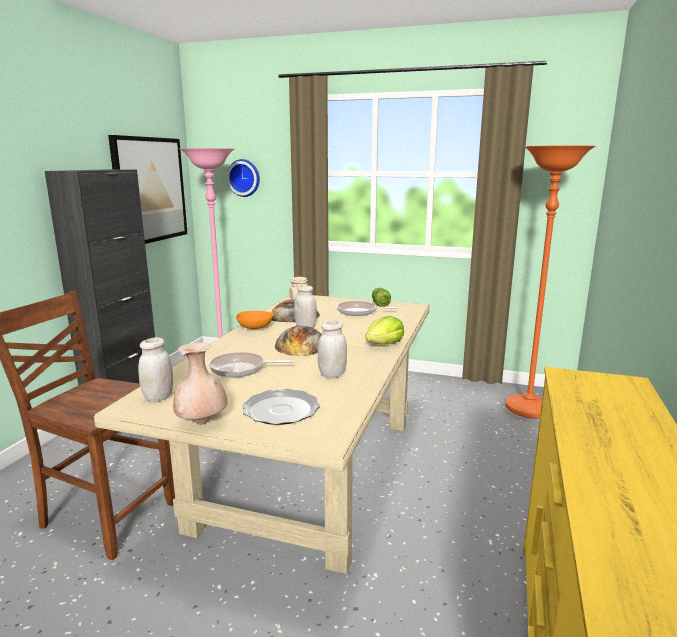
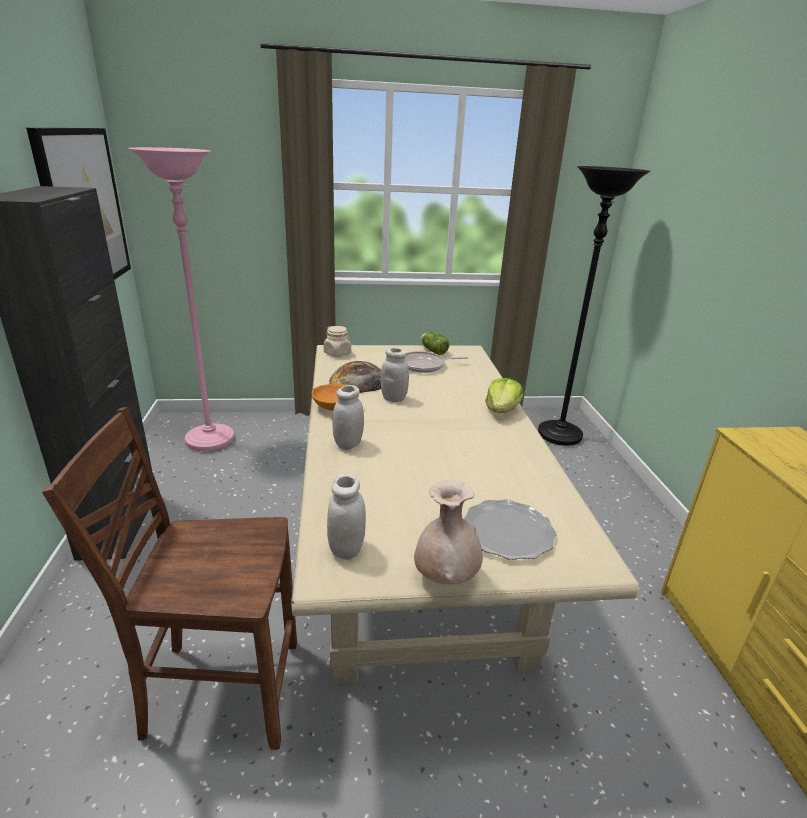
camera: 25 degrees left, 10 degrees up
(241, 369) = (394, 478): frying pan -> none
(244, 178) = (208, 188): wall clock -> none
(301, 345) = (418, 426): bread -> none
(332, 375) = (501, 466): white jar -> white jar (348, 444)
(528, 409) = (559, 435): orange floor lamp -> black floor lamp

